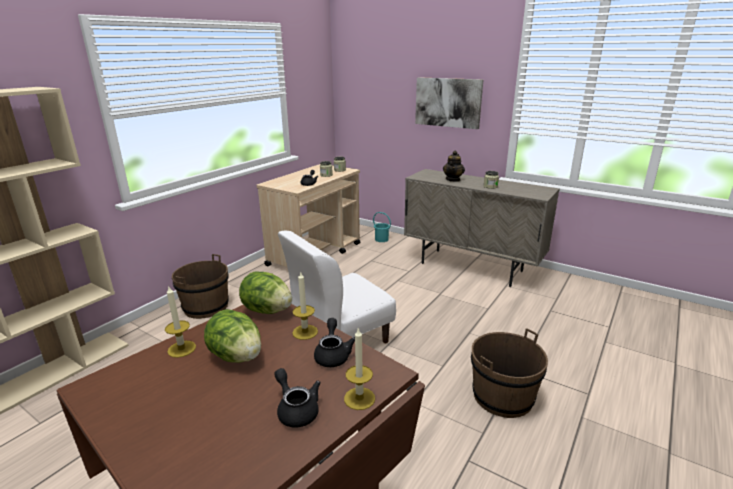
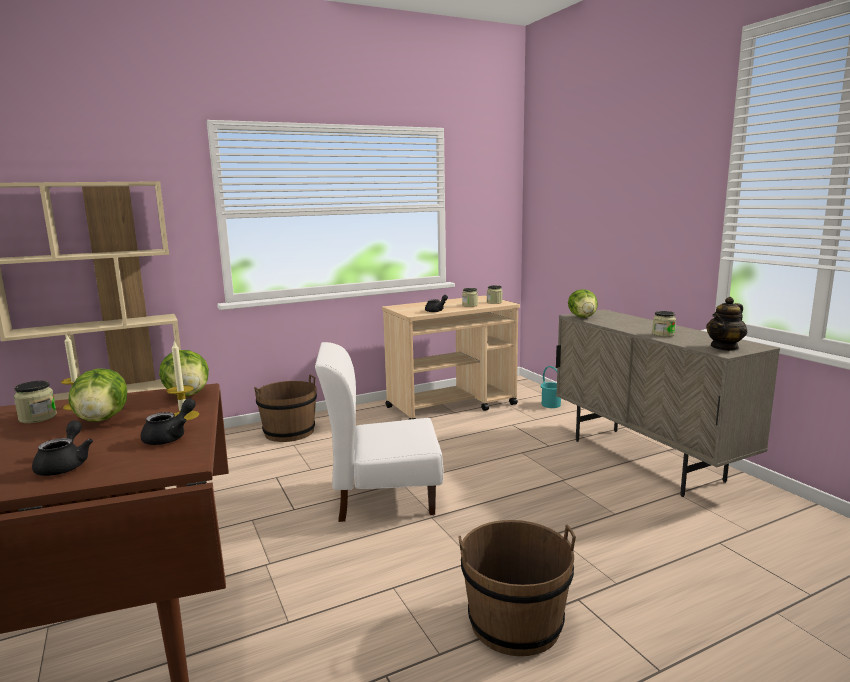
camera: 30 degrees right, 10 degrees down
(165, 374) = (38, 417): none -> jar
(359, 398) = (123, 473): candle -> none
(423, 178) = (583, 317): none -> lettuce
(448, 102) = (642, 218): picture -> none
(453, 180) = (621, 322): teapot -> teapot (725, 347)

